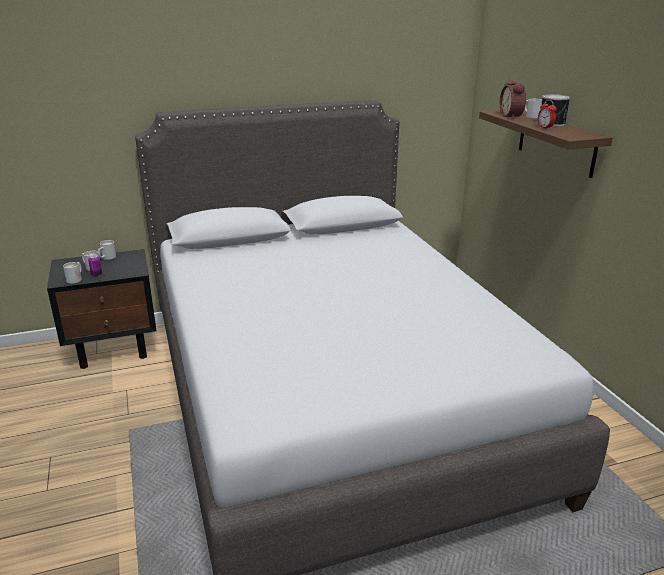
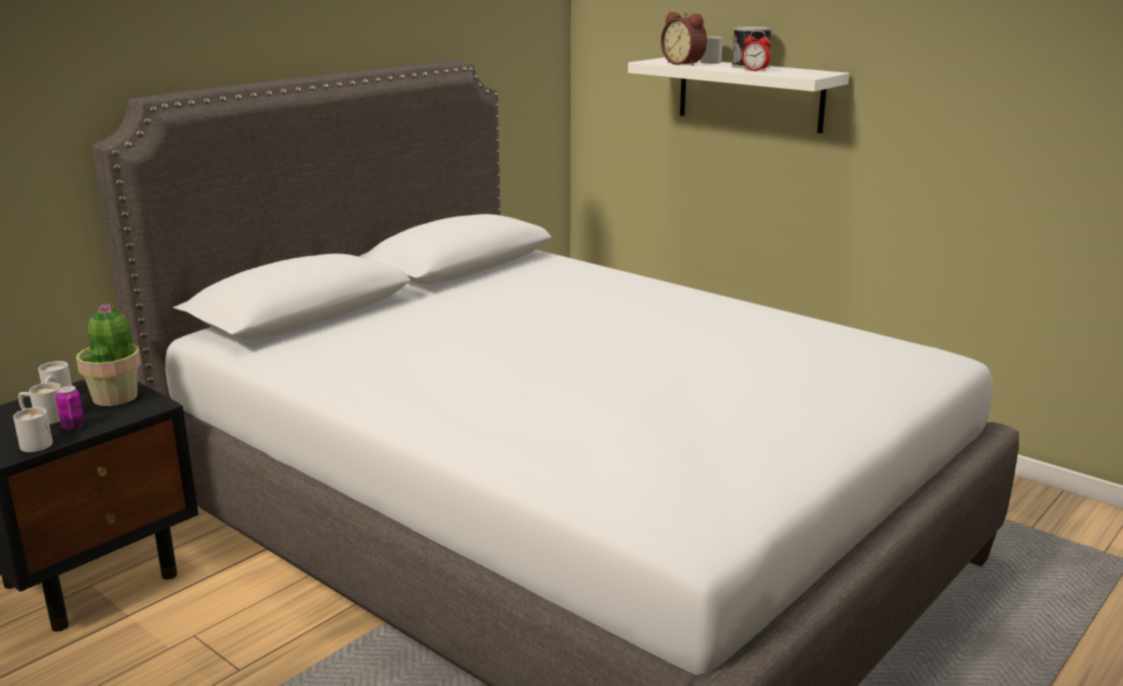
camera: 30 degrees left, 5 degrees down
(128, 263) = (116, 396): none -> potted plant
(556, 142) = (750, 94): brown shelf -> white shelf

